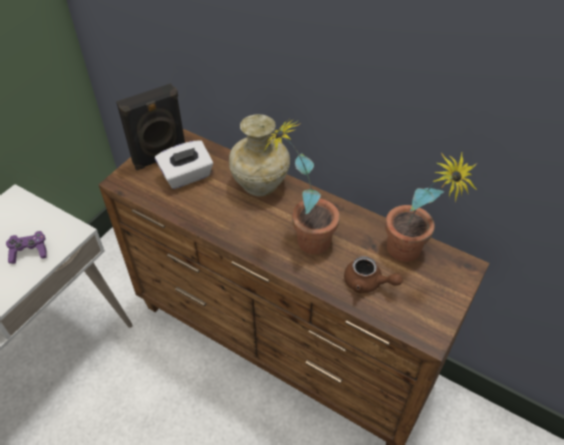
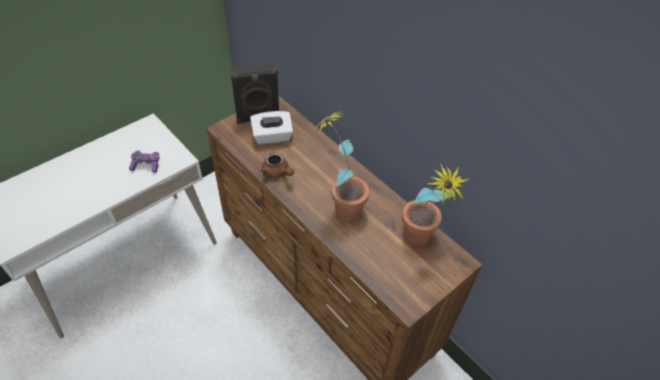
camera: 15 degrees right, 0 degrees up
(259, 185) = (324, 157): beige vase -> none
(367, 283) = (376, 253): brown teapot -> brown teapot (277, 173)

